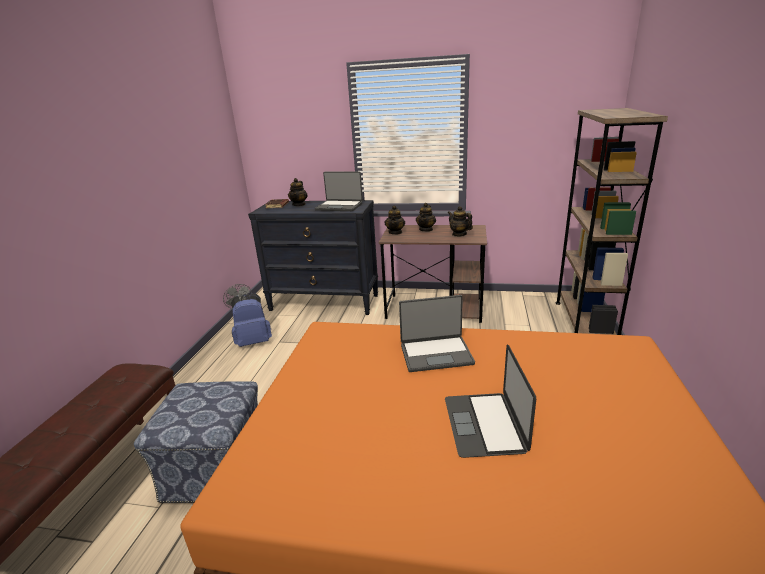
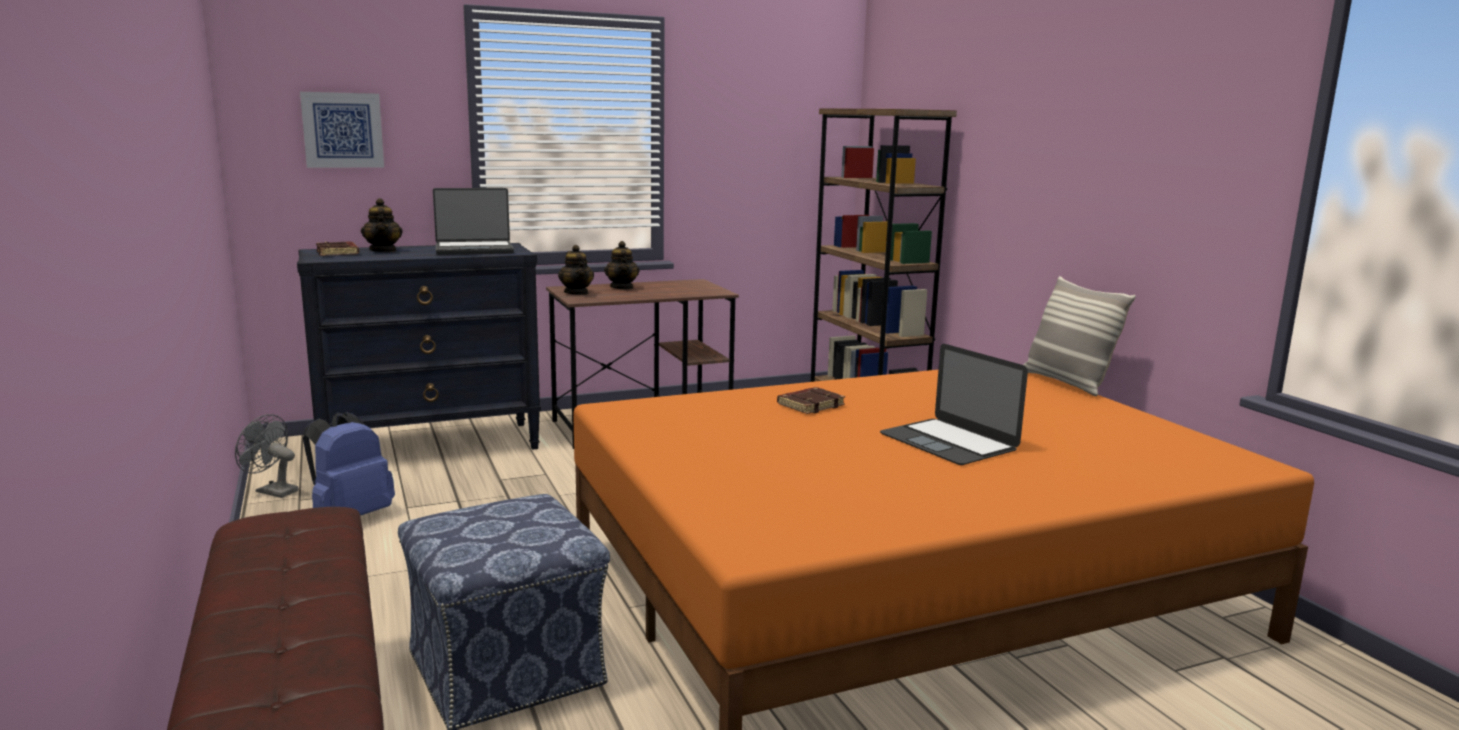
camera: 35 degrees left, 10 degrees down
(290, 139) = (343, 130): none -> picture
(436, 354) = (810, 405): laptop -> brown book
(459, 234) = (683, 289): teapot -> none
(674, 375) = (1067, 383): none -> pillow

